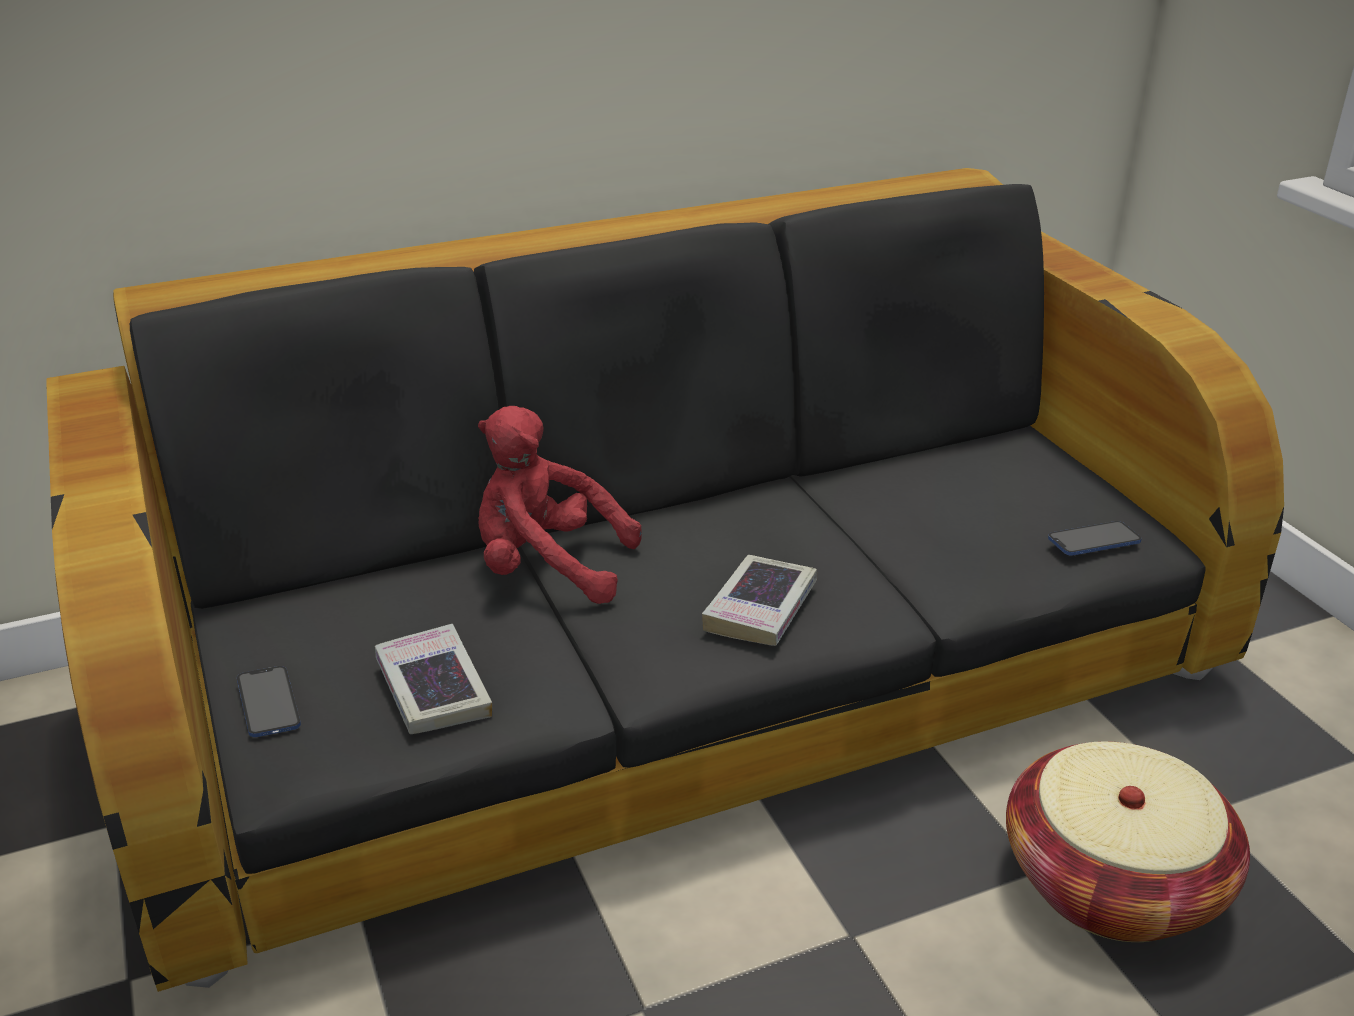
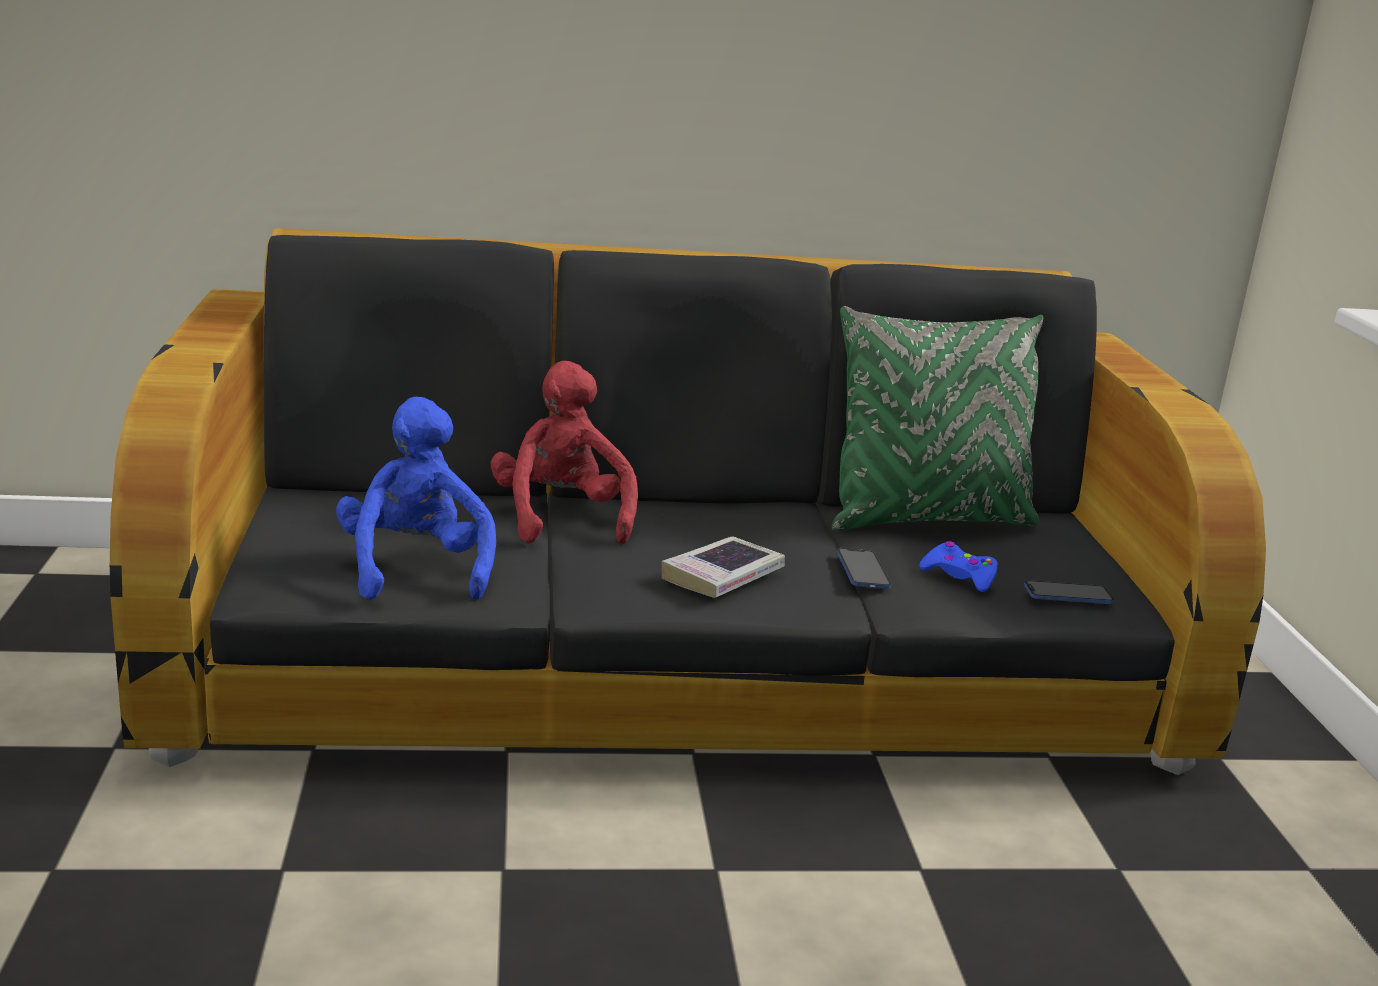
camera: 15 degrees right, 10 degrees down
(268, 703) = (283, 549): phone -> phone (862, 571)
(433, 689) = (416, 569): book -> blue plush toy
(547, 567) = (561, 518): red plush toy -> red plush toy turned 45 degrees clockwise
(904, 469) = (926, 518): none -> green pillow
(980, 541) = (959, 576): none -> blue game controller
(1112, 883) = (988, 895): basket -> none

